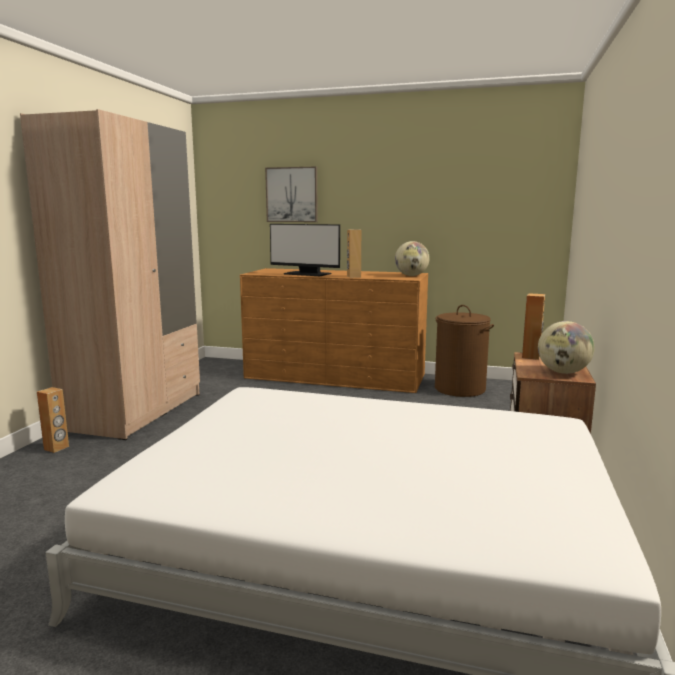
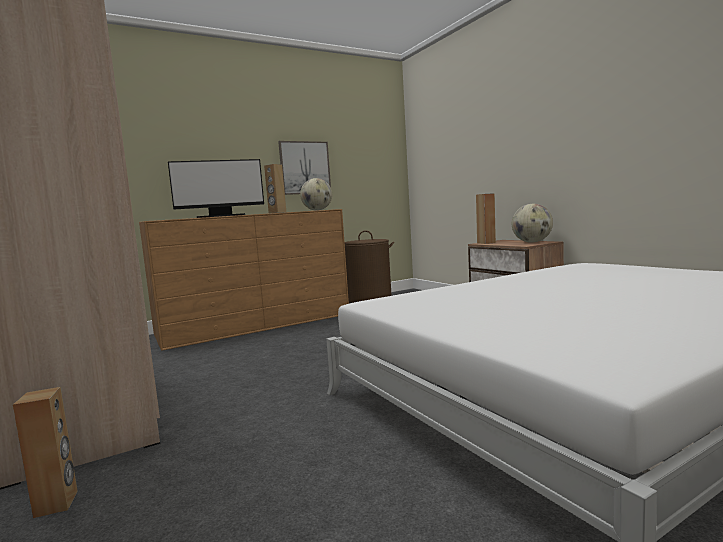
camera: 45 degrees left, 5 degrees down
(292, 194) = (165, 136): picture -> picture (304, 168)

